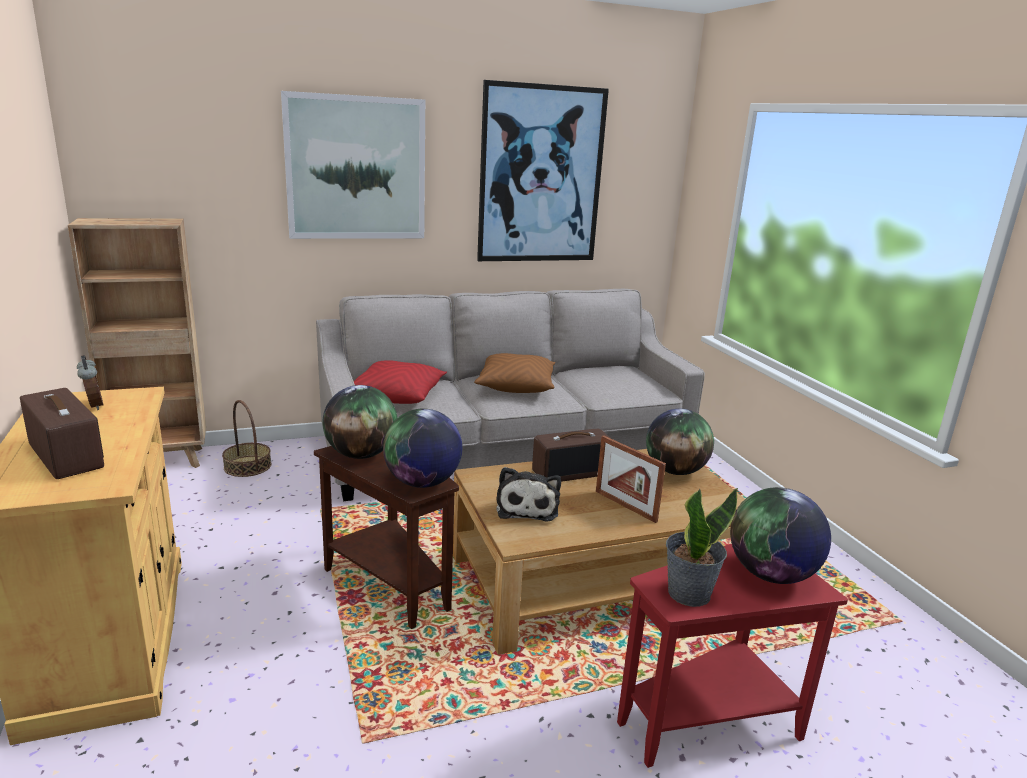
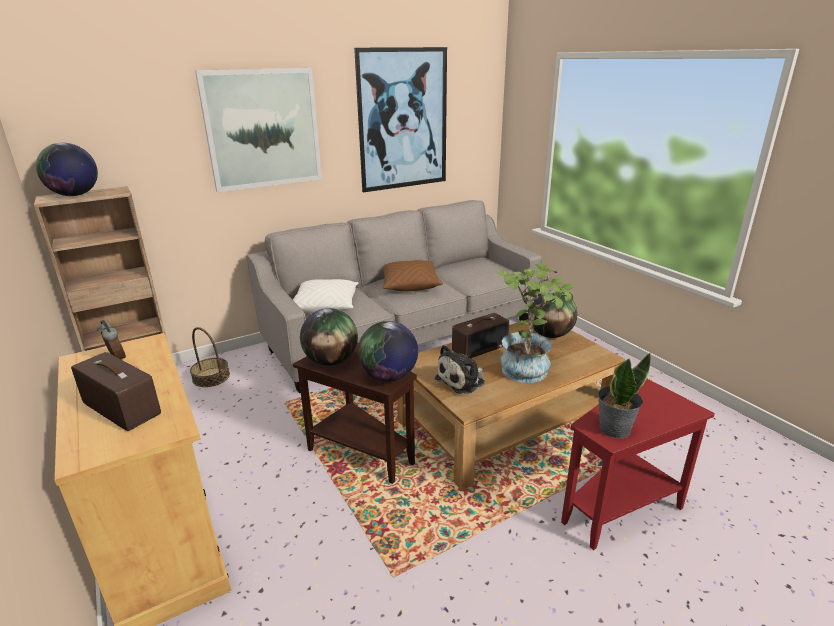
camera: 10 degrees left, 5 degrees up
(397, 395) = (325, 306): red pillow -> white pillow
(527, 507) = (462, 380): plush toy -> plush toy turned 60 degrees clockwise
(625, 506) = (529, 367): picture frame -> potted plant
(771, 575) = (659, 404): globe -> globe (74, 195)

